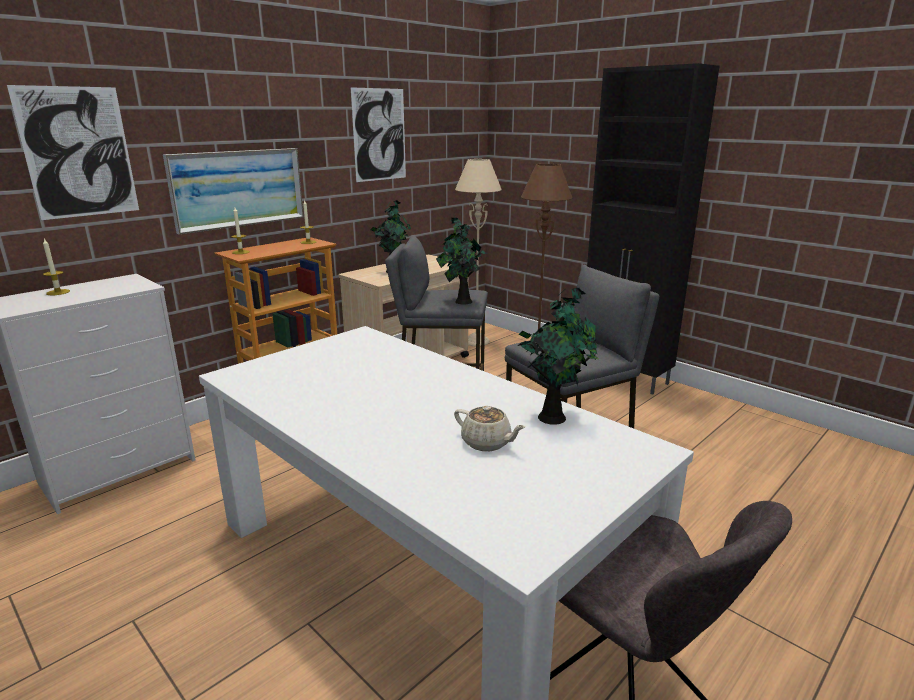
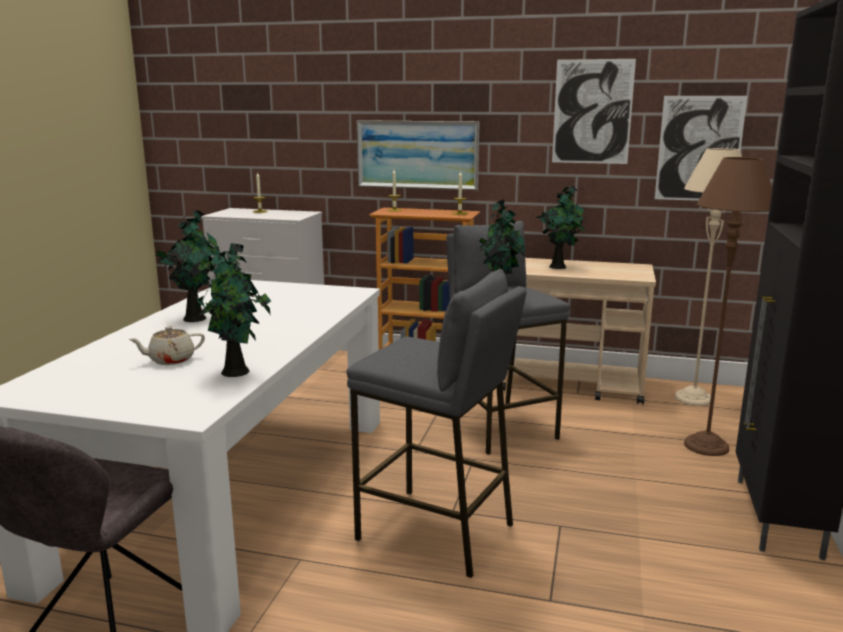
camera: 60 degrees right, 5 degrees down
(78, 153) = (301, 115): picture -> picture (699, 149)
(346, 413) = (196, 318): none -> potted plant
(487, 443) = (170, 360): beige teapot -> beige teapot turned 60 degrees clockwise

